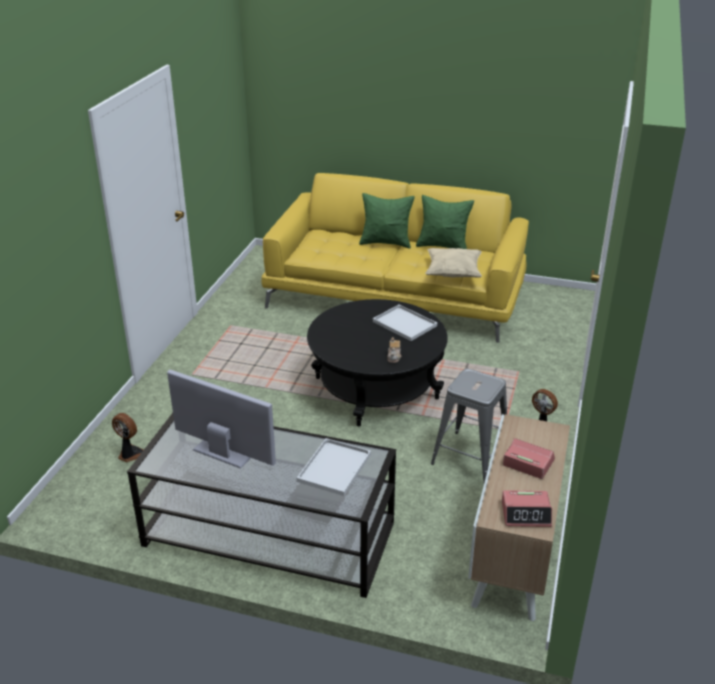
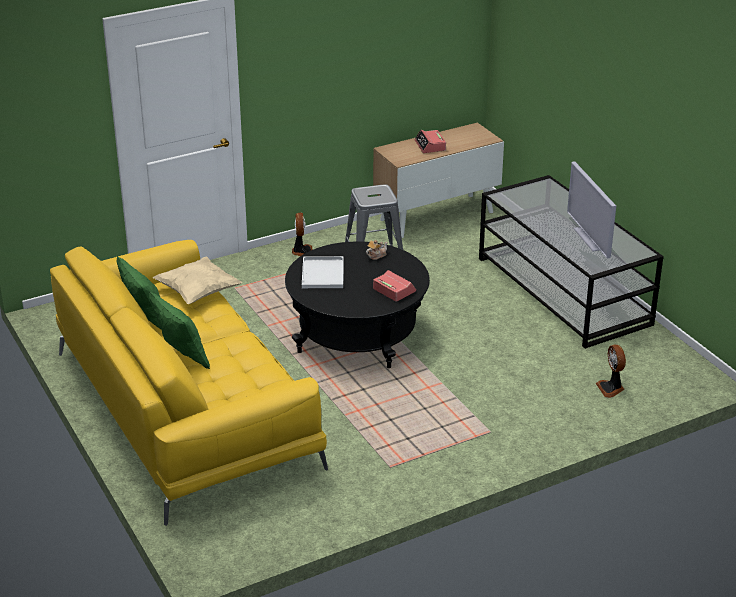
camera: 135 degrees left, 0 degrees up
(334, 466) = (531, 202): white tray -> none
(526, 514) = (471, 133): alarm clock -> alarm clock (394, 290)

